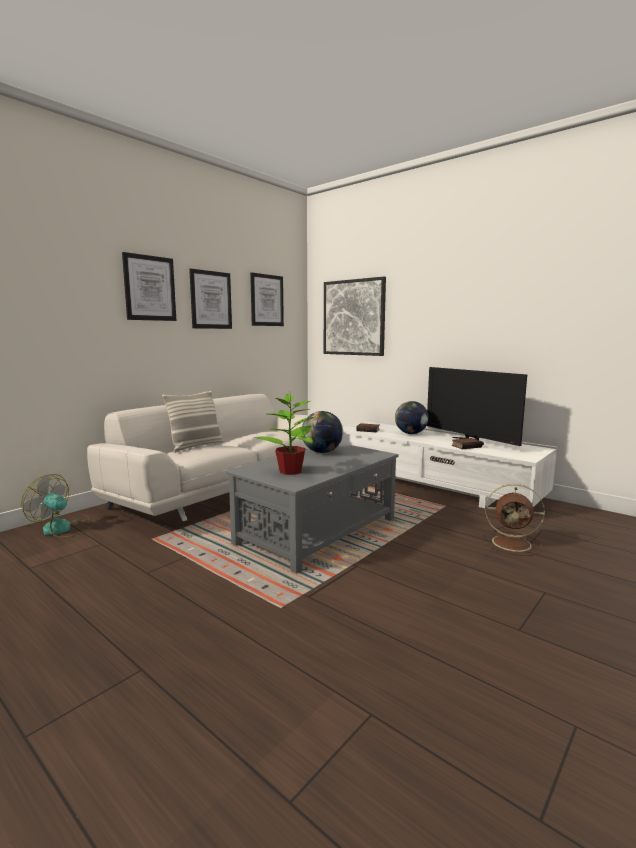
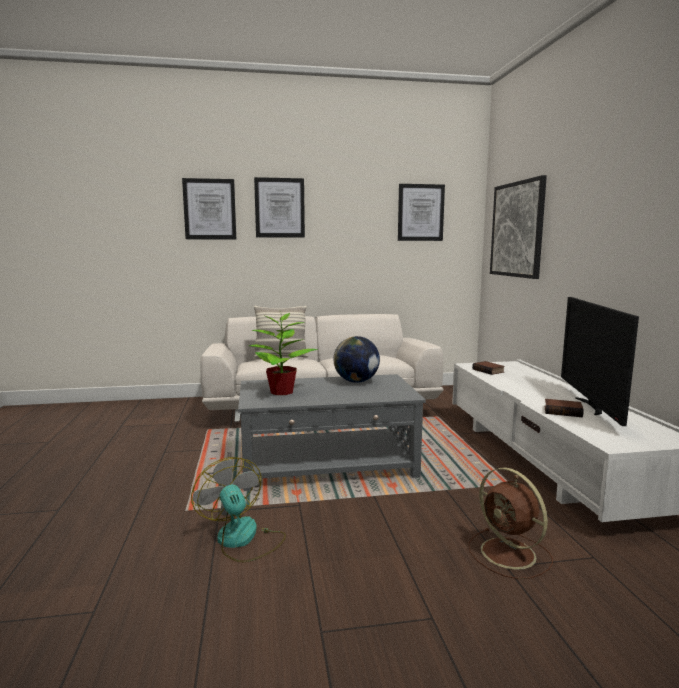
camera: 40 degrees right, 0 degrees up
(63, 529) = (176, 407): fan -> fan (242, 540)
(211, 300) = (346, 215): picture -> picture (209, 209)
(411, 433) = (531, 383): globe -> none

